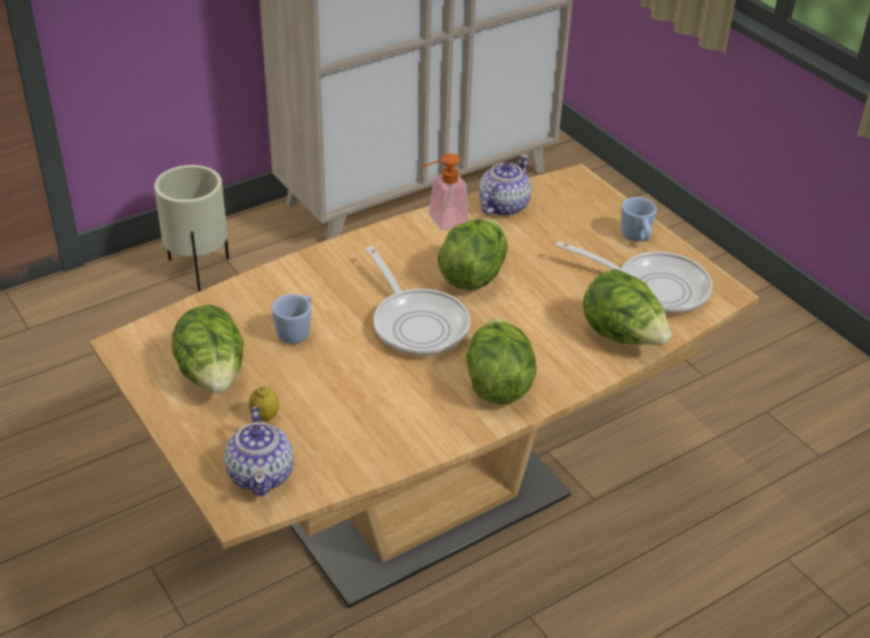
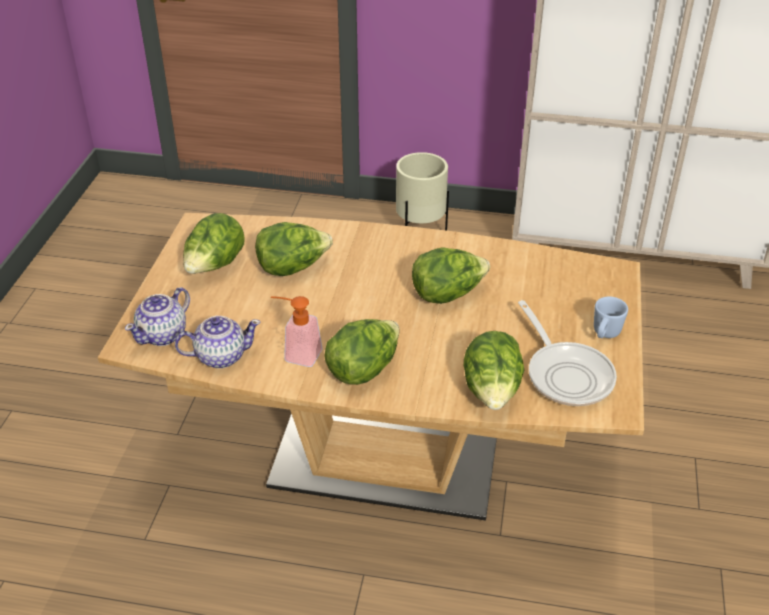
camera: 45 degrees right, 0 degrees up
(265, 416) = (209, 304): lemon -> none
(296, 331) = (293, 268): blue mug -> lettuce
(417, 323) = (368, 303): frying pan -> none
(441, 221) = (477, 249): soap dispenser -> soap dispenser (297, 354)
(502, 206) = (534, 261): teapot -> teapot (220, 356)

